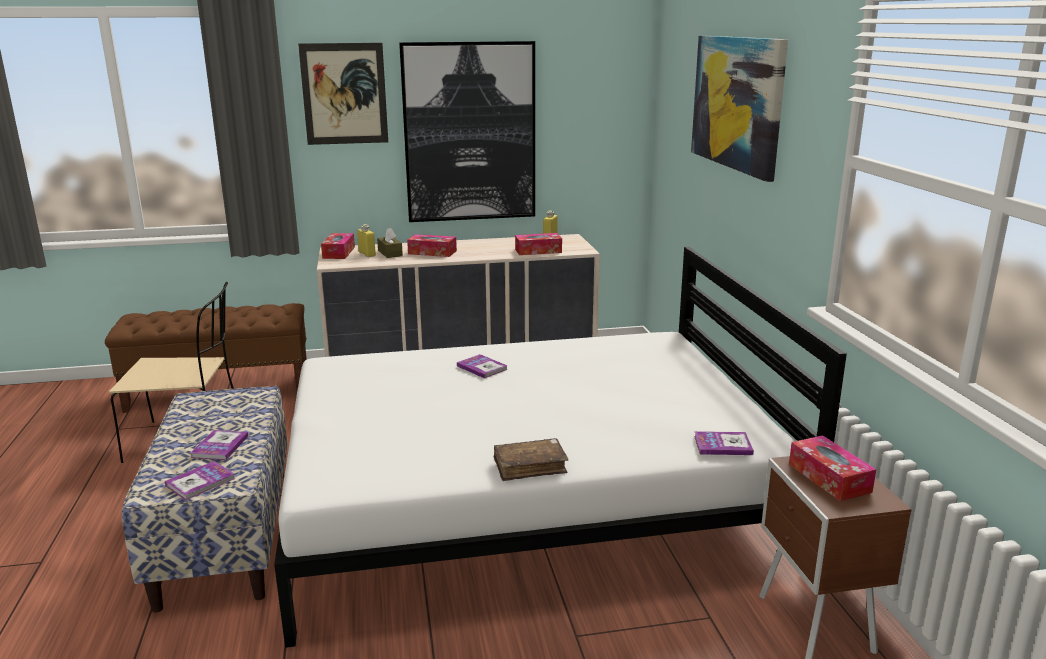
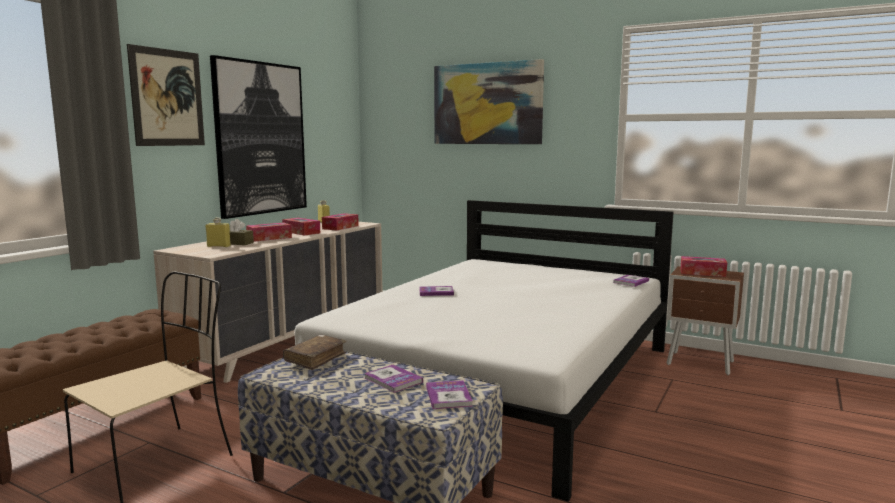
camera: 50 degrees left, 10 degrees down
(338, 253) = (189, 249): tissue box -> tissue box (301, 232)
(530, 467) = (597, 312): brown book -> brown book (315, 358)

